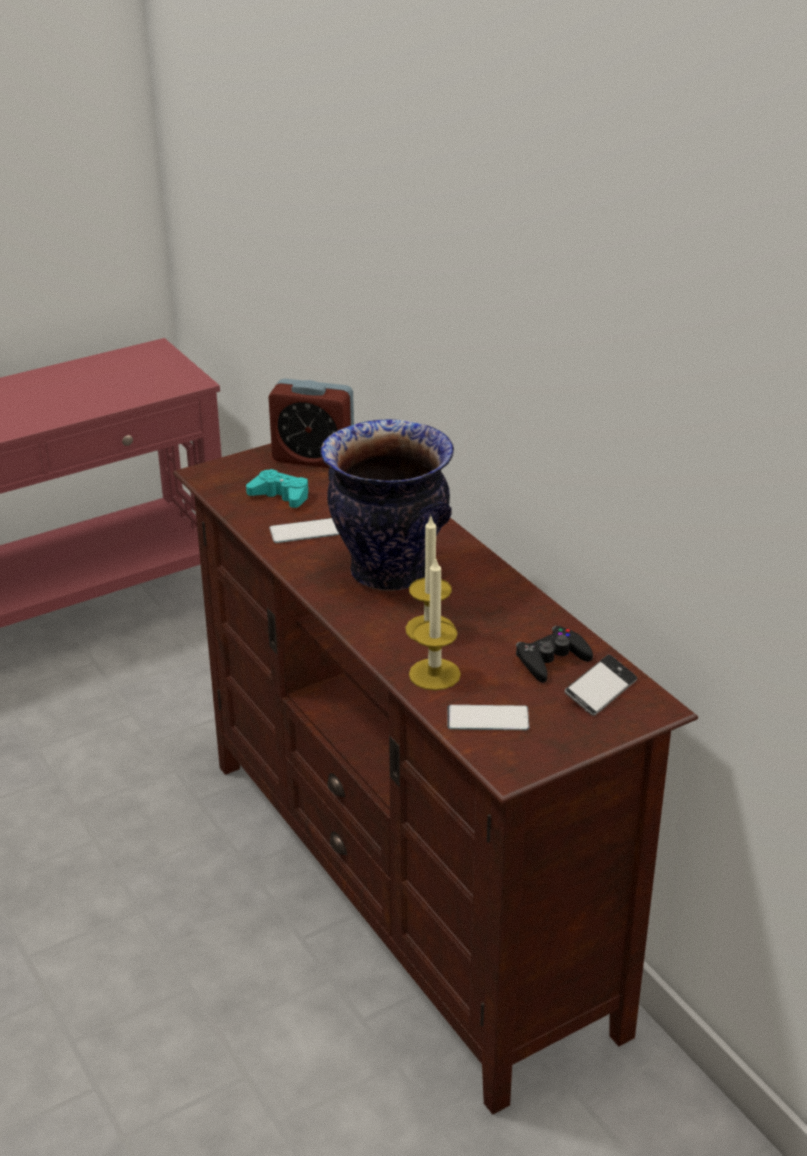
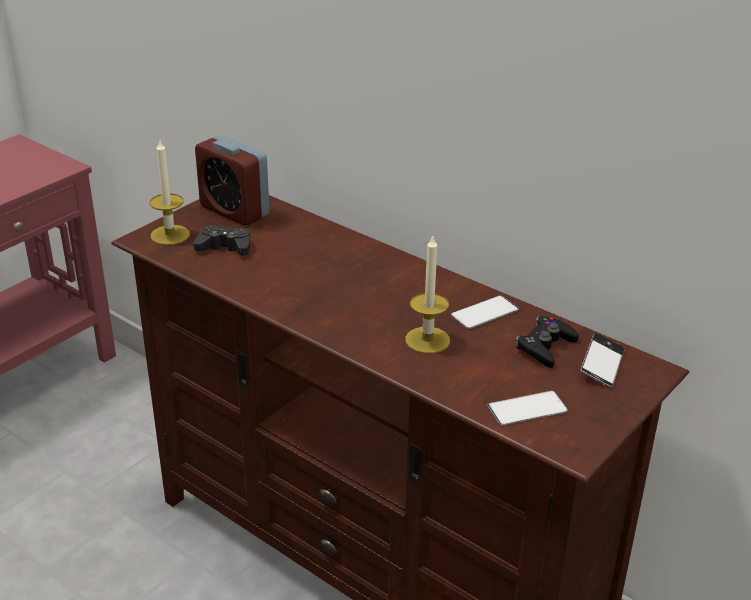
camera: 20 degrees left, 0 degrees up
(280, 496) = (225, 247): turquoise game controller -> black game controller
(304, 531) = (265, 274): phone -> phone (484, 313)
(313, 458) = (234, 211): alarm clock -> alarm clock turned 45 degrees clockwise
(390, 572) = (362, 297): vase -> none
(434, 674) = (457, 379): candle -> candle (170, 235)

